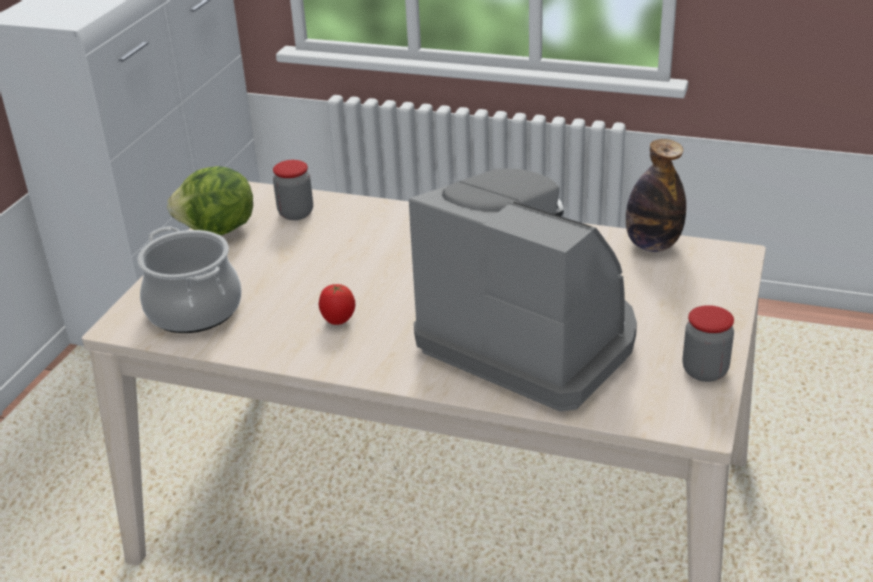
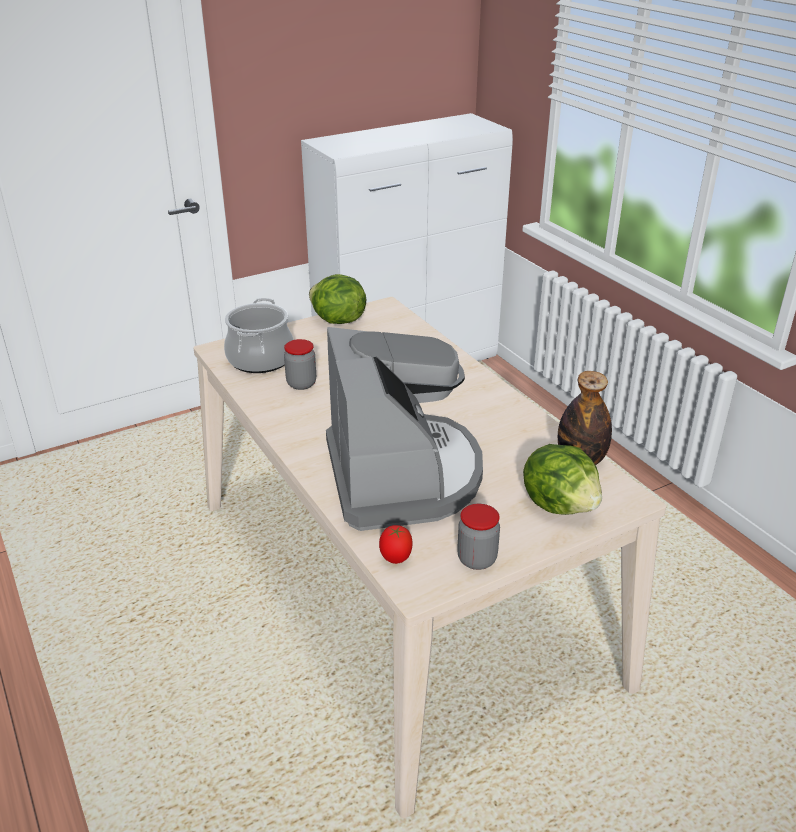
camera: 40 degrees right, 0 degrees up
(296, 213) = (392, 330): jar -> jar (301, 384)
(338, 321) = (318, 404): tomato -> tomato (395, 559)
(694, 289) = (560, 504): none -> lettuce

